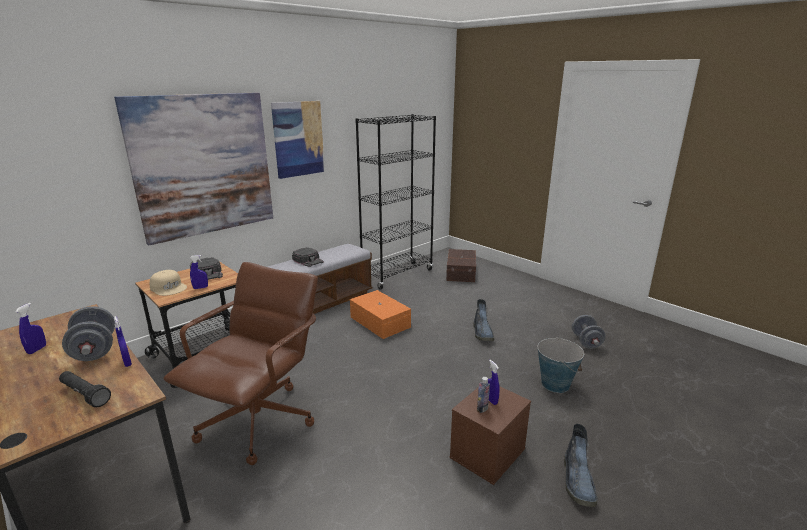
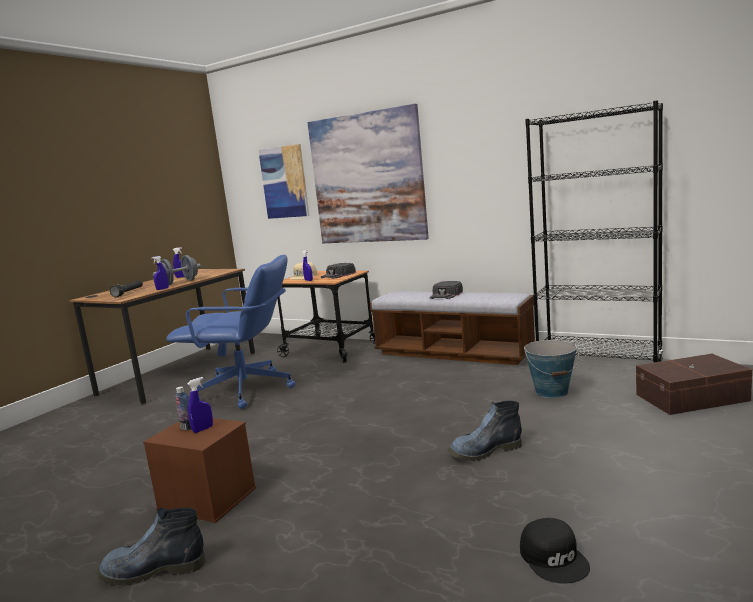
camera: 75 degrees right, 10 degrees down
(259, 421) = (246, 391): brown office chair -> blue office chair
(298, 139) = (463, 151): picture -> picture (284, 182)
(380, 321) = (451, 388): orange storage box -> none
(555, 384) = (373, 532): bucket -> bucket (552, 392)
(586, 342) = (554, 558): grey dumbbell -> black cap

